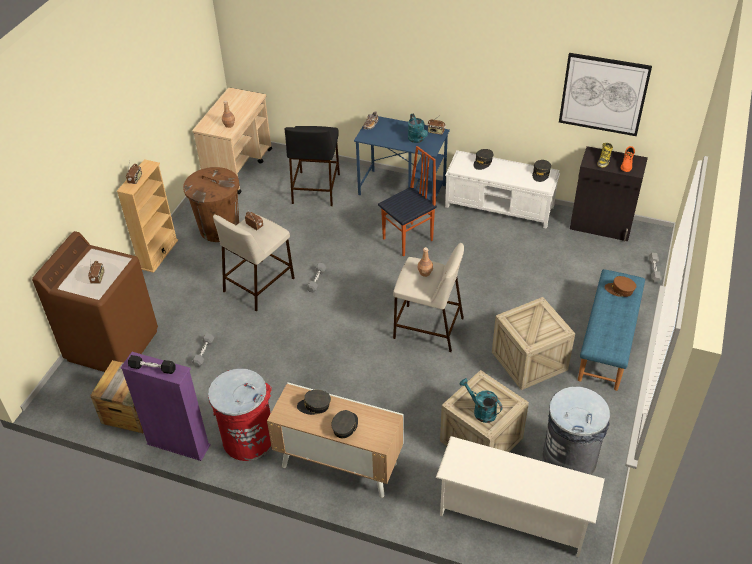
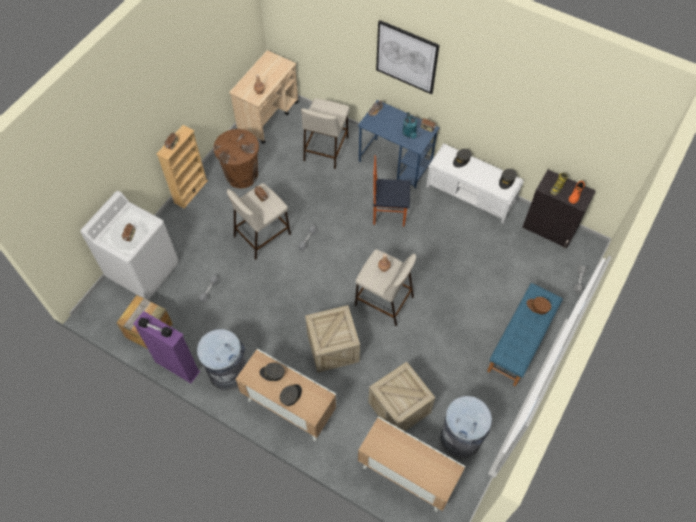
camera: 10 degrees right, 15 degrees up
(113, 345) = (143, 270): brown washing machine -> white washing machine
(248, 439) = (228, 372): red trash can -> grey trash can
(316, 188) = (326, 148): black stool -> beige stool
(408, 239) = (388, 213): chair -> chair turned 150 degrees counterclockwise
(481, 411) = (397, 398): turquoise watering can -> none
(513, 515) = (406, 475): white shoe rack -> cabinet
(529, 361) = (454, 346): crate -> crate (333, 348)
(603, 94) = (567, 137): picture -> picture (406, 57)

